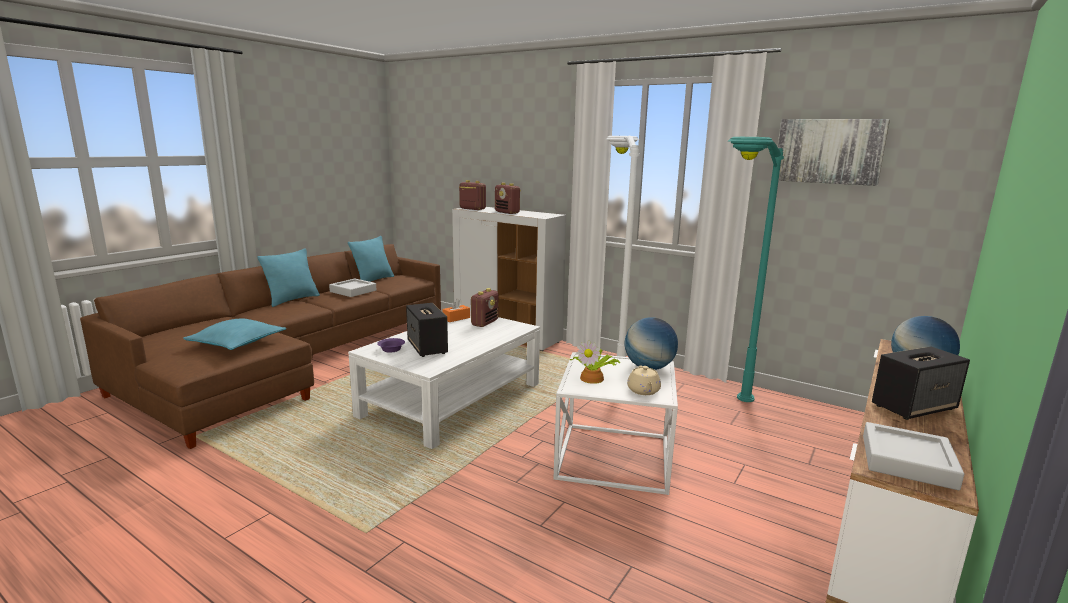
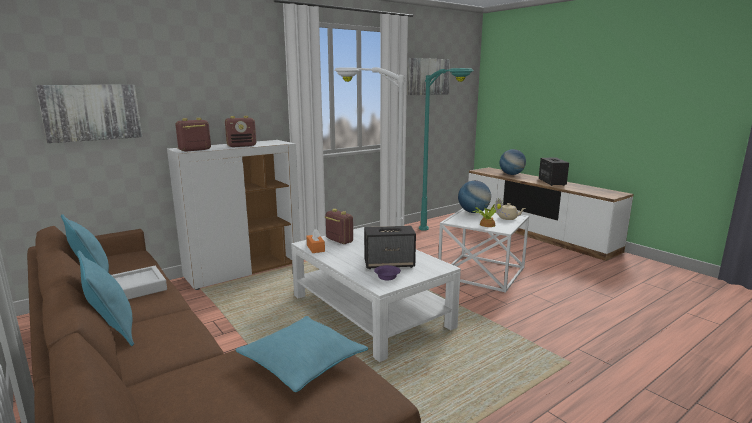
camera: 70 degrees left, 0 degrees up
(440, 170) = (92, 112): none -> picture
(907, 461) = (602, 192): grey tray -> none

